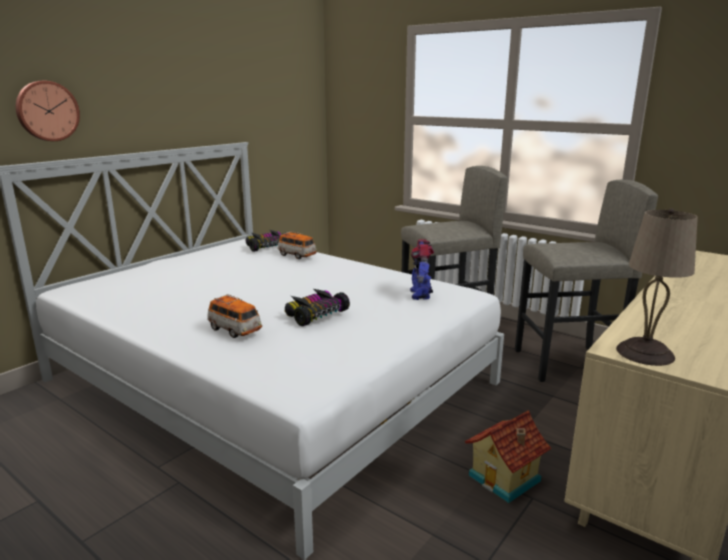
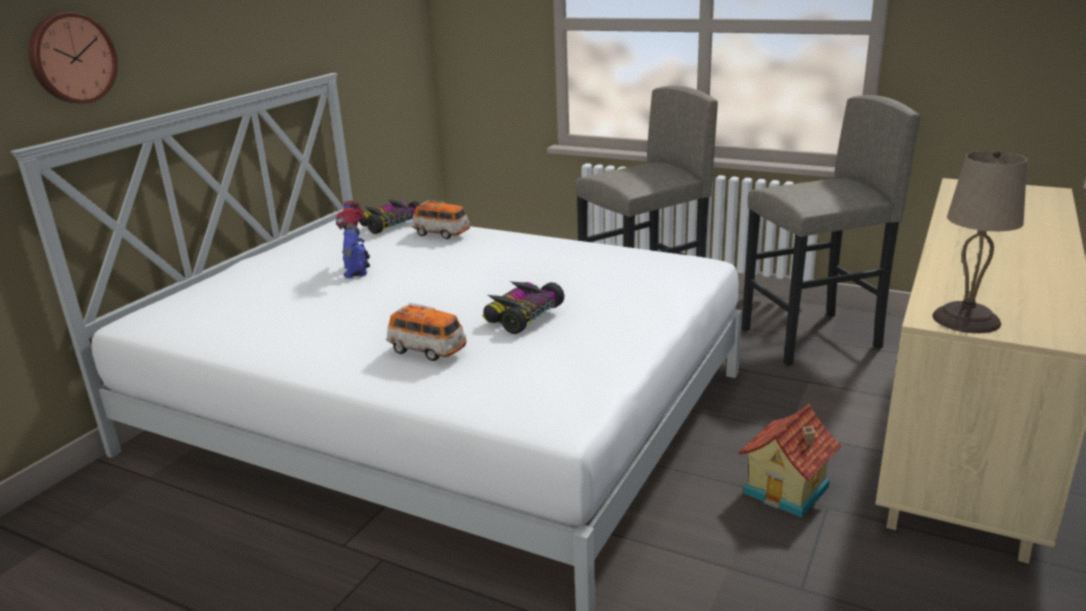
camera: 10 degrees left, 5 degrees up
(421, 294) = (640, 272): toy robot -> toy robot (357, 270)

